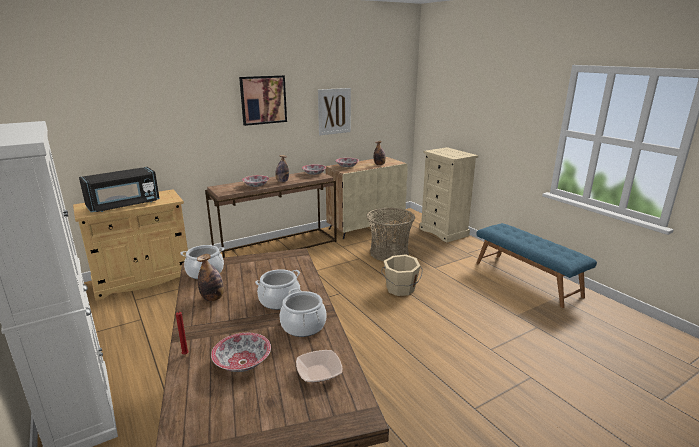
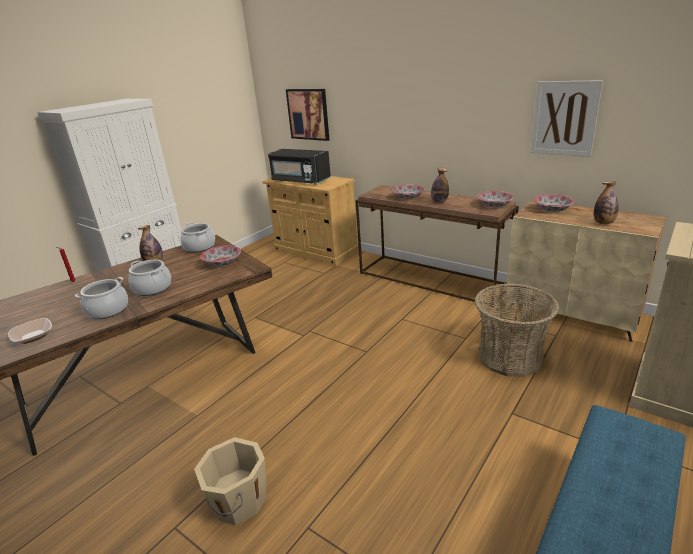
camera: 70 degrees right, 5 degrees up
(243, 363) = (57, 303): bowl -> bowl (222, 263)
(263, 100) = (454, 92): picture -> picture (308, 114)
(400, 289) = (413, 395): beige bucket -> beige bucket (238, 502)

